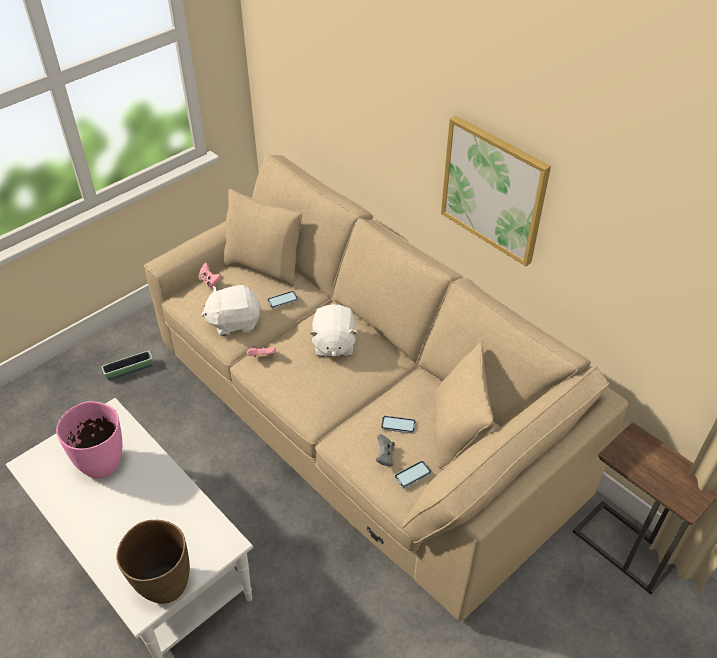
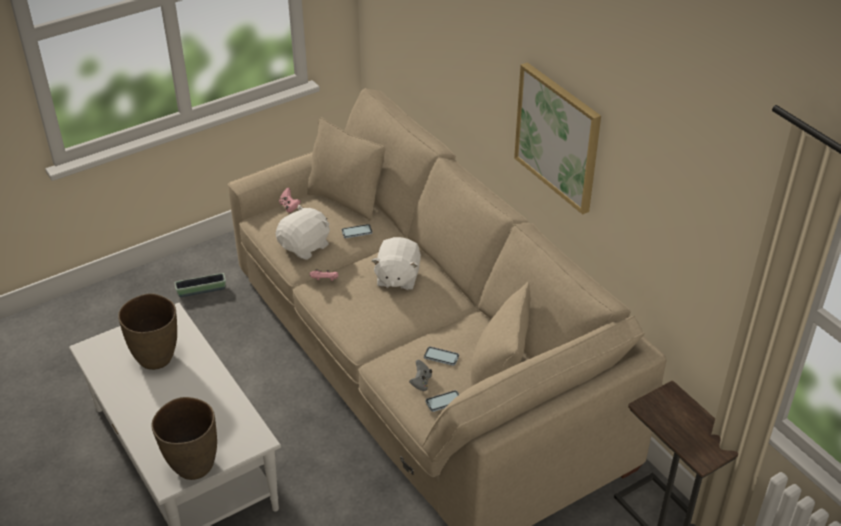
camera: 10 degrees right, 5 degrees down
(103, 464) = (157, 358): pink vase -> brown vase
(234, 322) = (305, 246): white plush toy -> white plush toy turned 135 degrees clockwise

